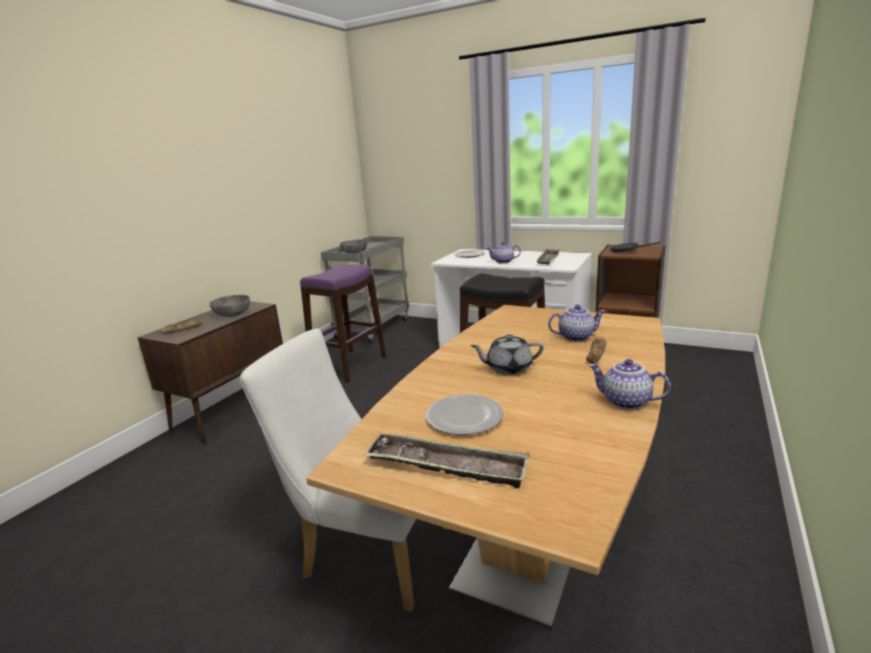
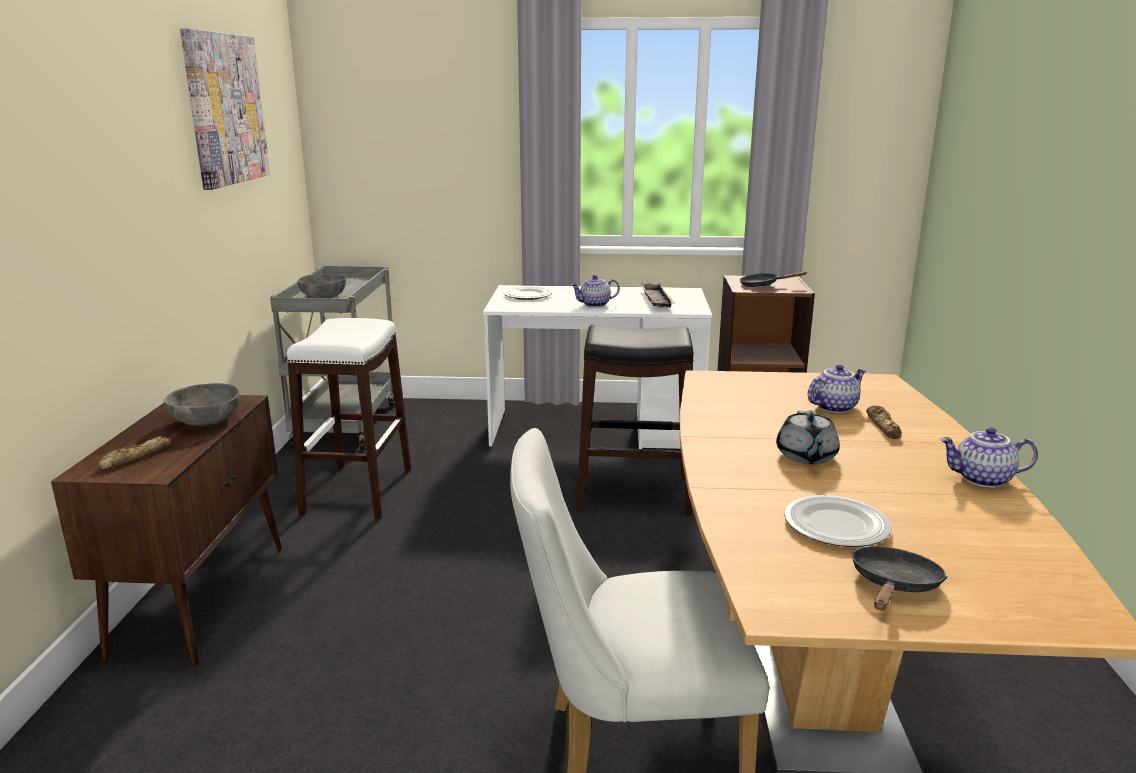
camera: 25 degrees left, 0 degrees up
(291, 145) = (225, 109): none -> picture
(349, 365) = (358, 490): purple stool -> white stool
(446, 466) = (893, 586): tray -> black frying pan
(508, 368) = (806, 456): grey teapot -> grey teapot turned 60 degrees counterclockwise

